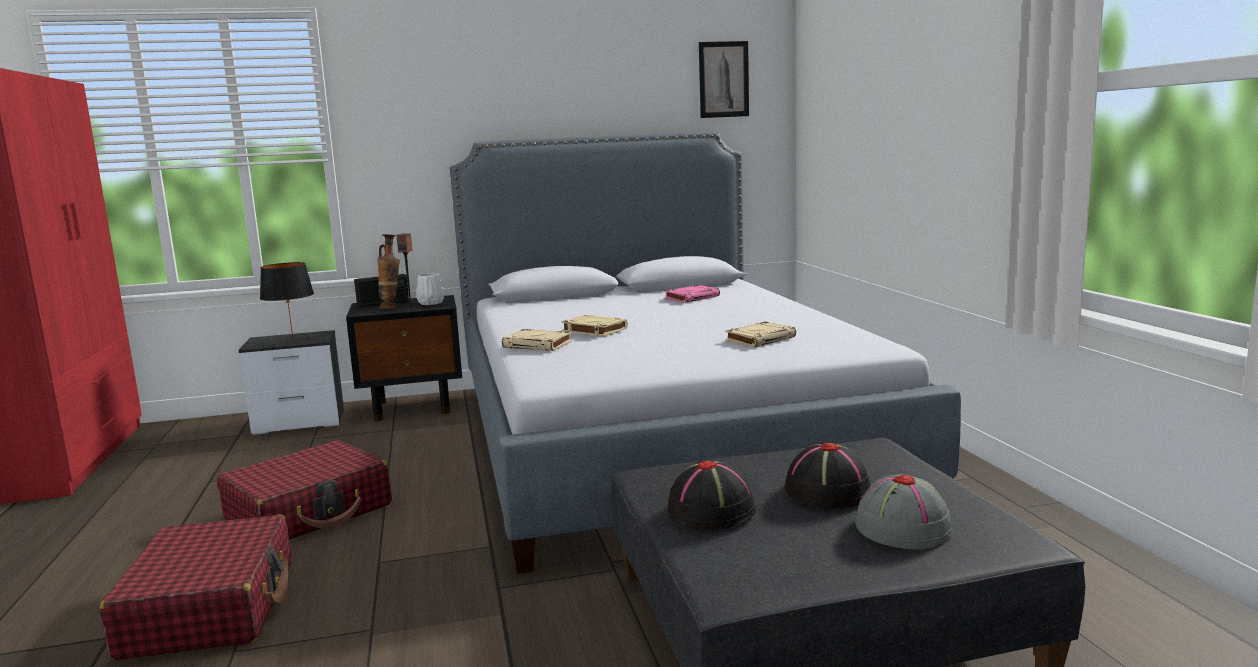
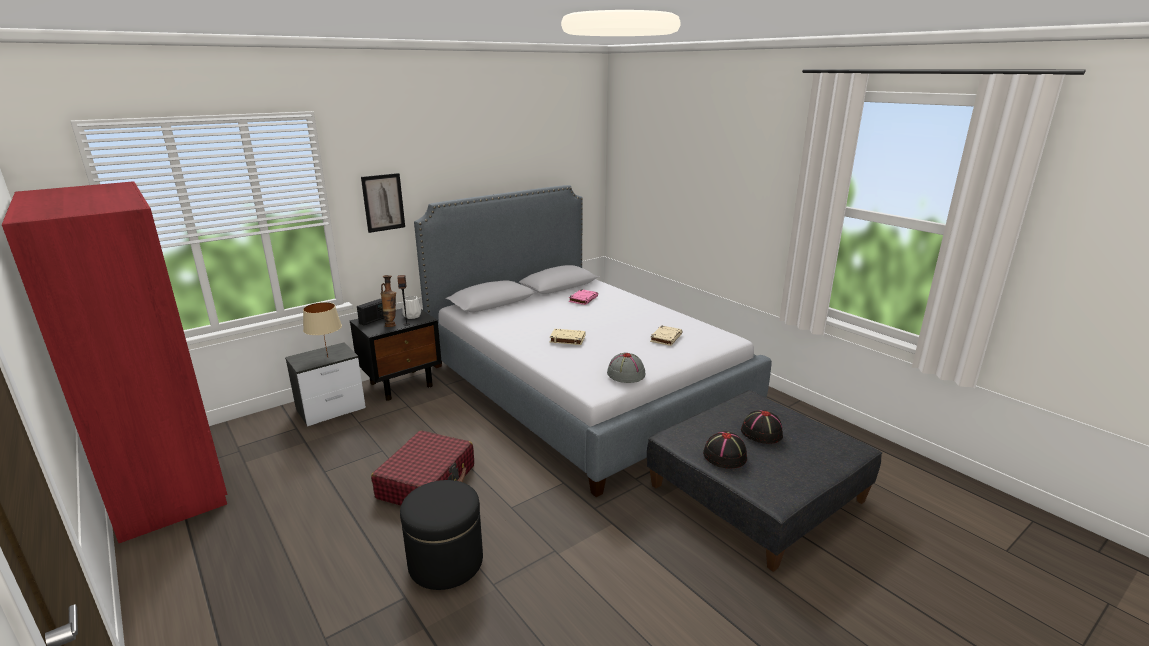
camera: 25 degrees left, 10 degrees up
(211, 608) = (446, 562): red suitcase -> black ottoman
(292, 341) = (327, 357): black table lamp -> beige table lamp
(538, 345) = (550, 357): beige book -> none
(723, 79) = (569, 150): picture -> picture (383, 202)
(902, 527) = (808, 448): grey hat -> grey hat (625, 374)

